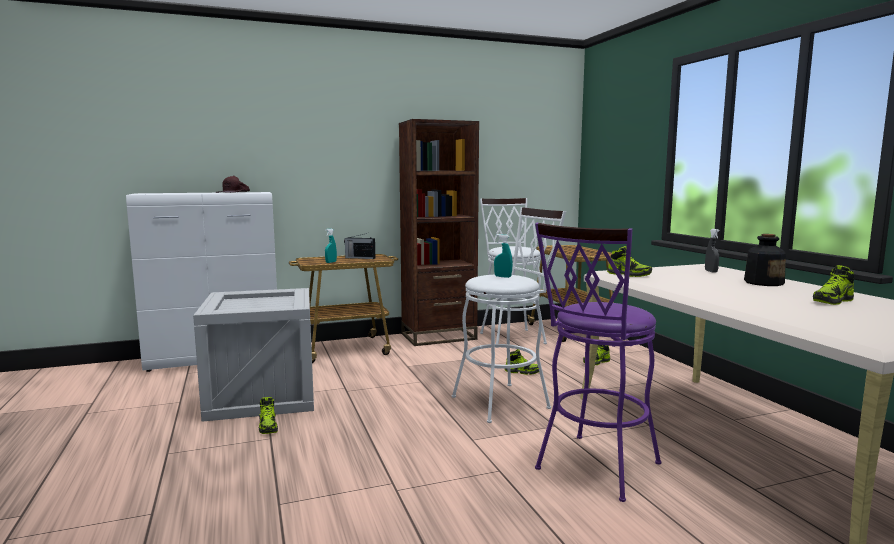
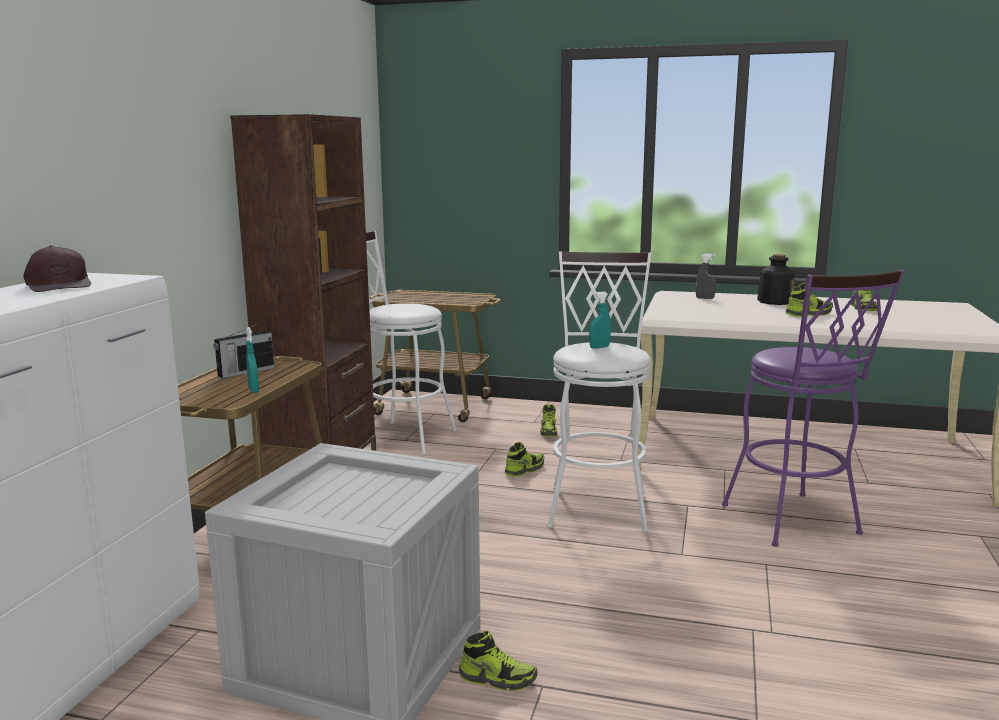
camera: 55 degrees left, 5 degrees up
(628, 274) = (687, 316): shoe -> shoe (808, 314)

